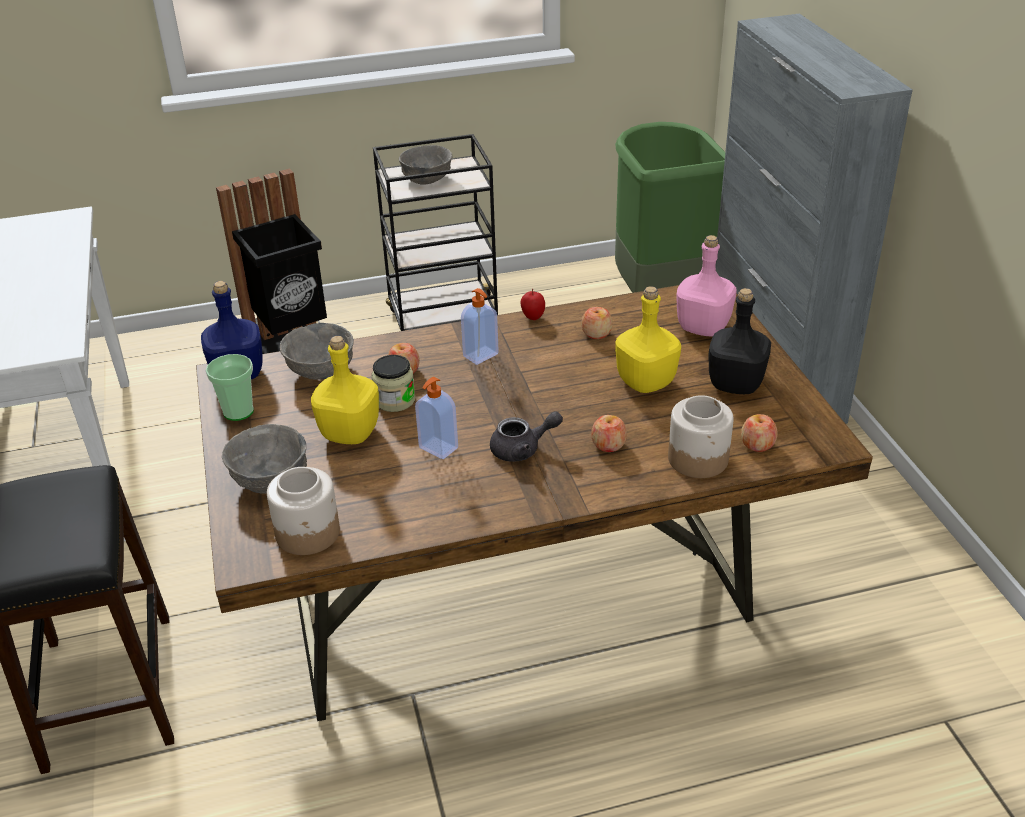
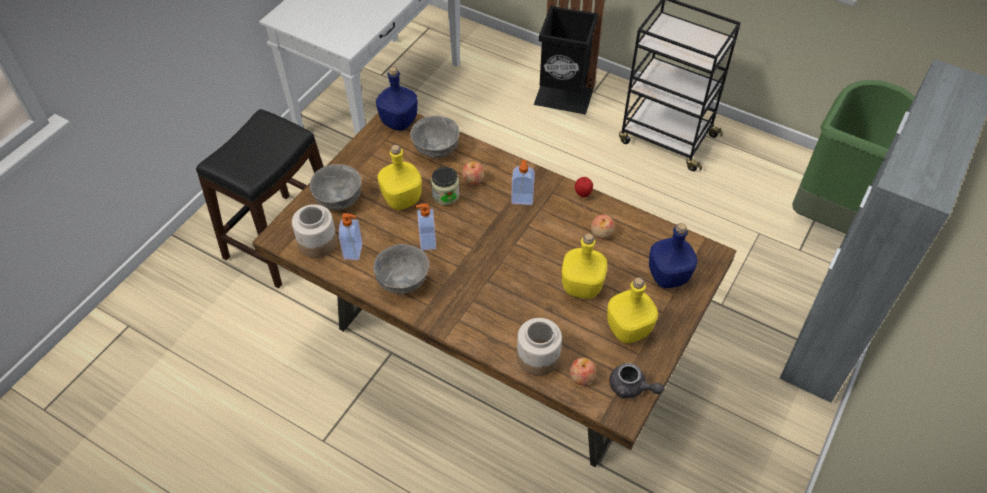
camera: 45 degrees right, 15 degrees up
(238, 411) = (372, 146): cup -> none
(366, 511) = (354, 251): none -> soap dispenser
(427, 180) = (680, 41): grey bowl -> grey bowl (402, 281)
(522, 449) = (463, 276): grey teapot -> grey teapot (631, 388)
(608, 445) = (507, 309): apple -> none
(704, 327) = (668, 277): pink bottle -> blue bottle
(735, 383) = (629, 329): black bottle -> yellow bottle

